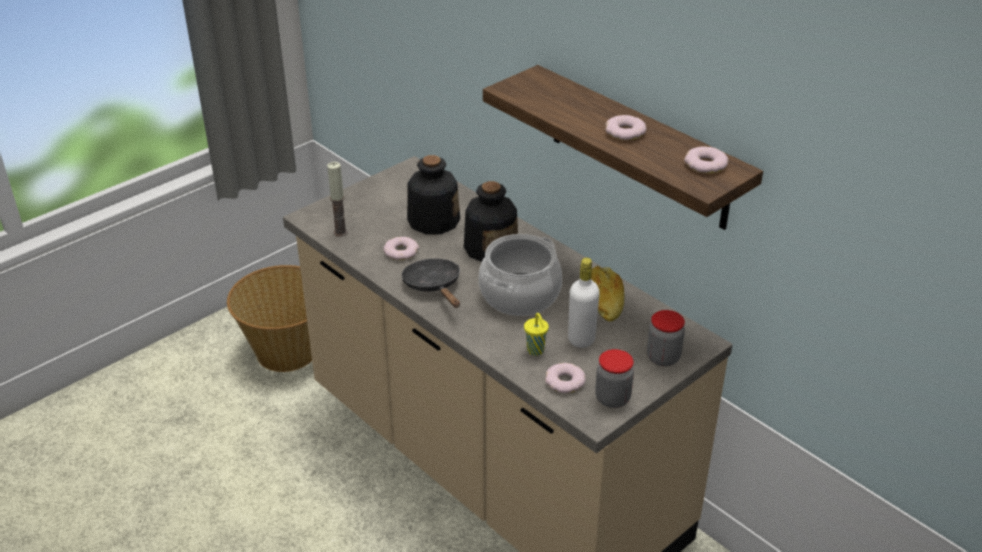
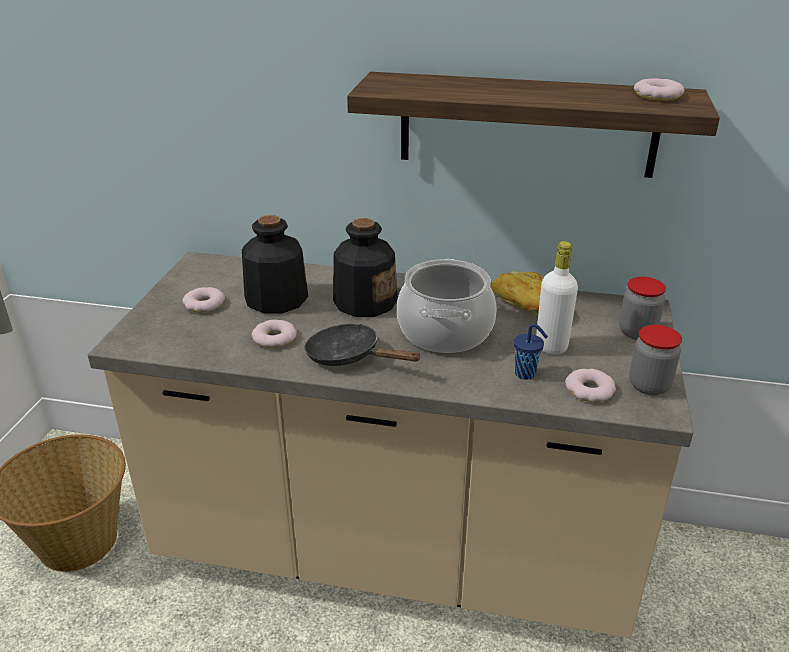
camera: 35 degrees left, 5 degrees down
(340, 232) = (180, 344): candle -> none
(536, 351) = (526, 374): yellow cup -> blue cup
(625, 132) = (546, 92): donut -> donut (204, 304)

